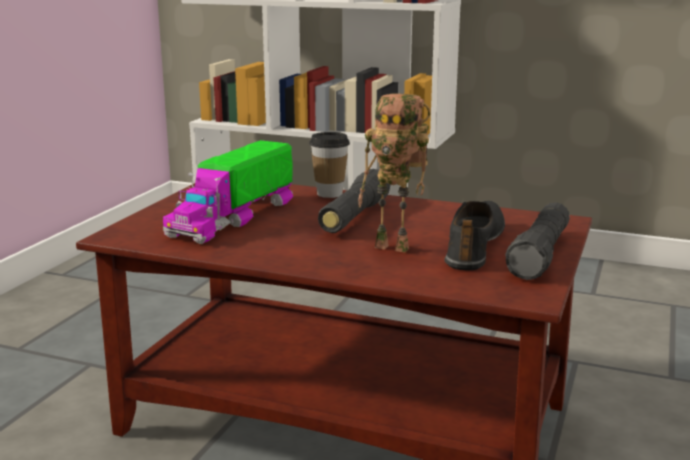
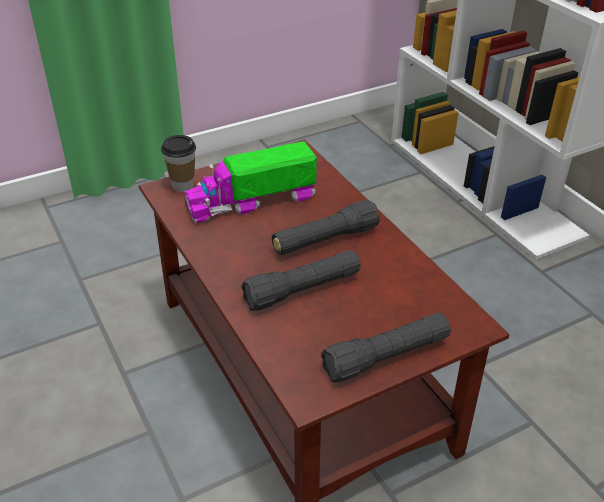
camera: 40 degrees right, 20 degrees up
(329, 194) = (349, 201): cup -> cup (183, 186)
(395, 247) = (302, 290): toy robot -> black flashlight
(475, 245) = (359, 318): black shoe -> none

